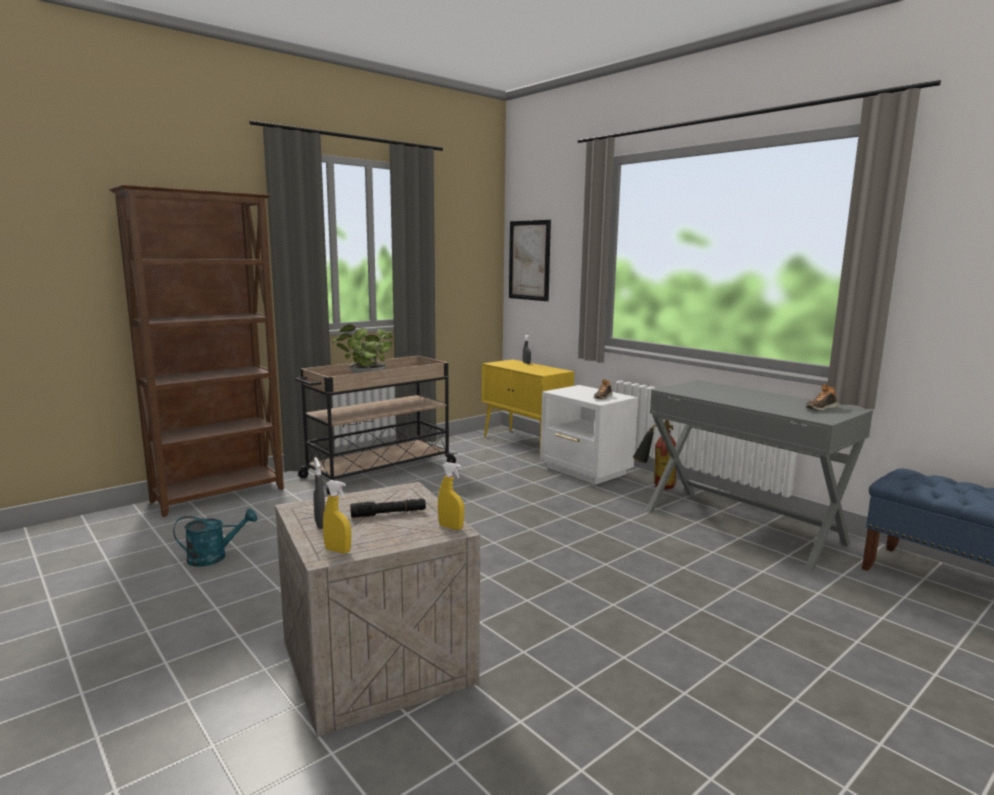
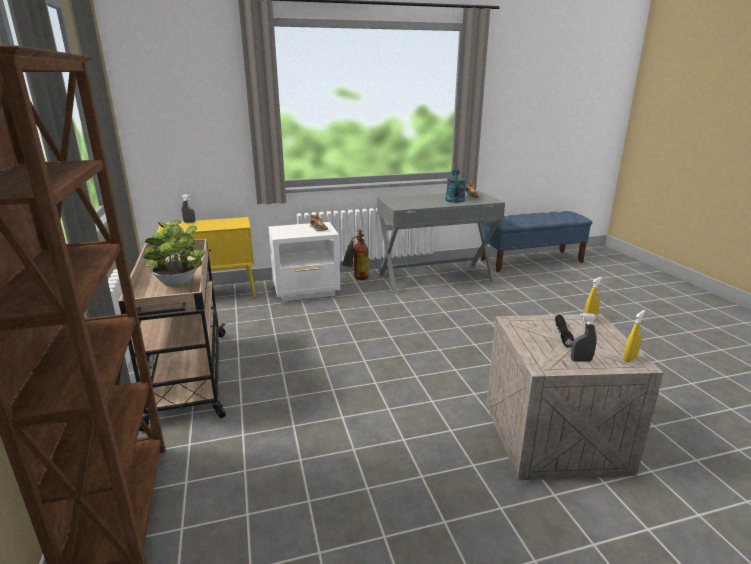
camera: 65 degrees left, 10 degrees up
(214, 557) = (324, 520): turquoise watering can -> turquoise watering can (454, 199)
(529, 260) = (162, 117): picture -> none

